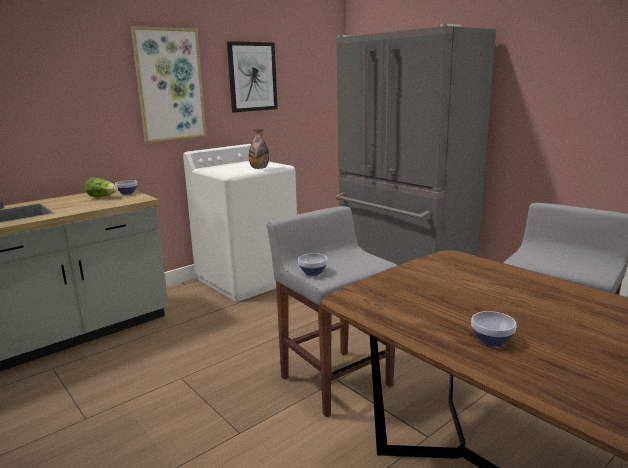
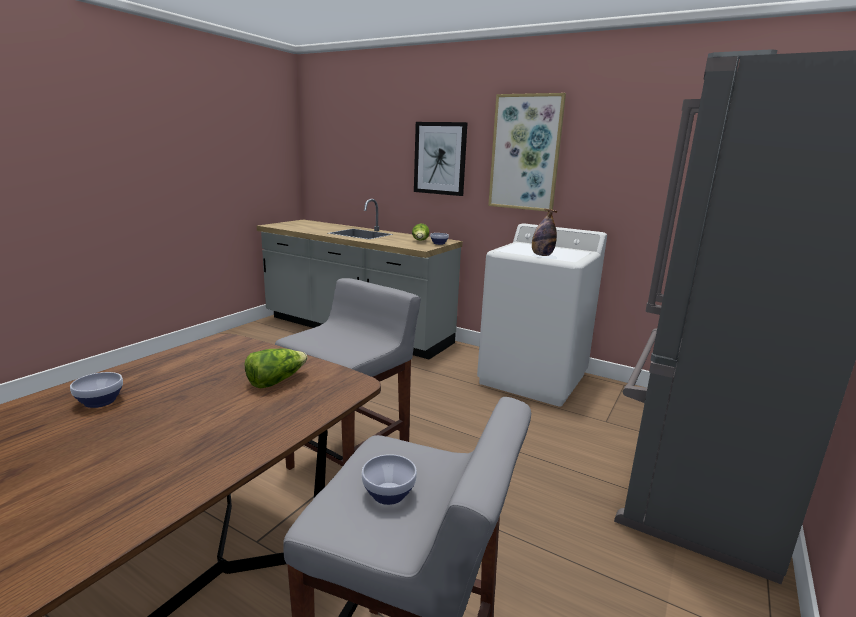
camera: 70 degrees right, 0 degrees up
(252, 77) = (634, 150): picture -> picture (440, 158)
(313, 272) = (313, 332): bowl -> bowl (388, 495)
(446, 277) = (276, 381): none -> lettuce

